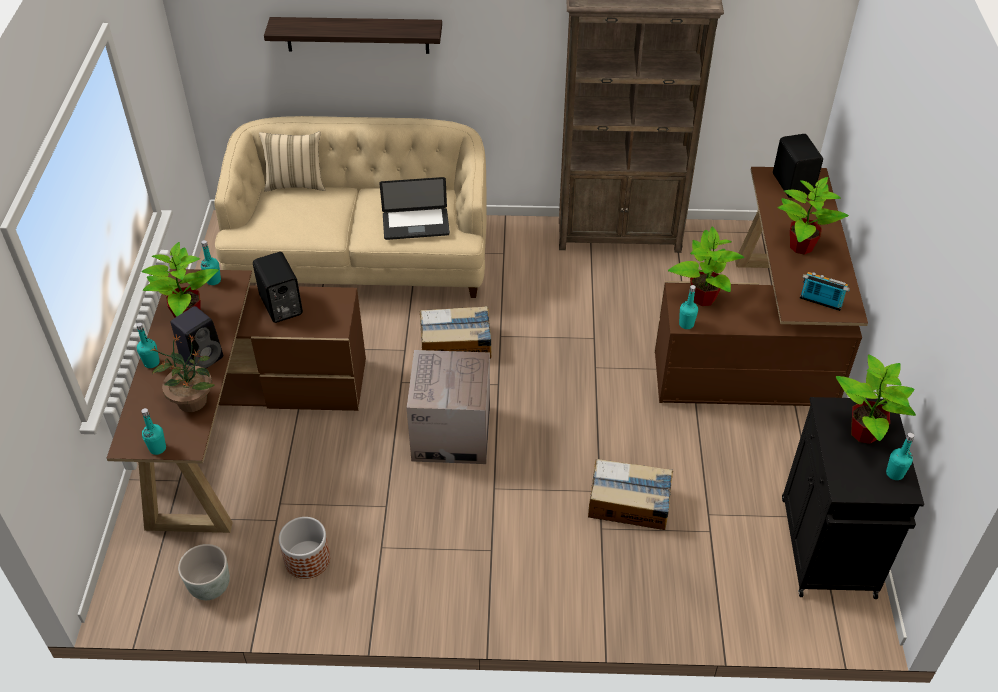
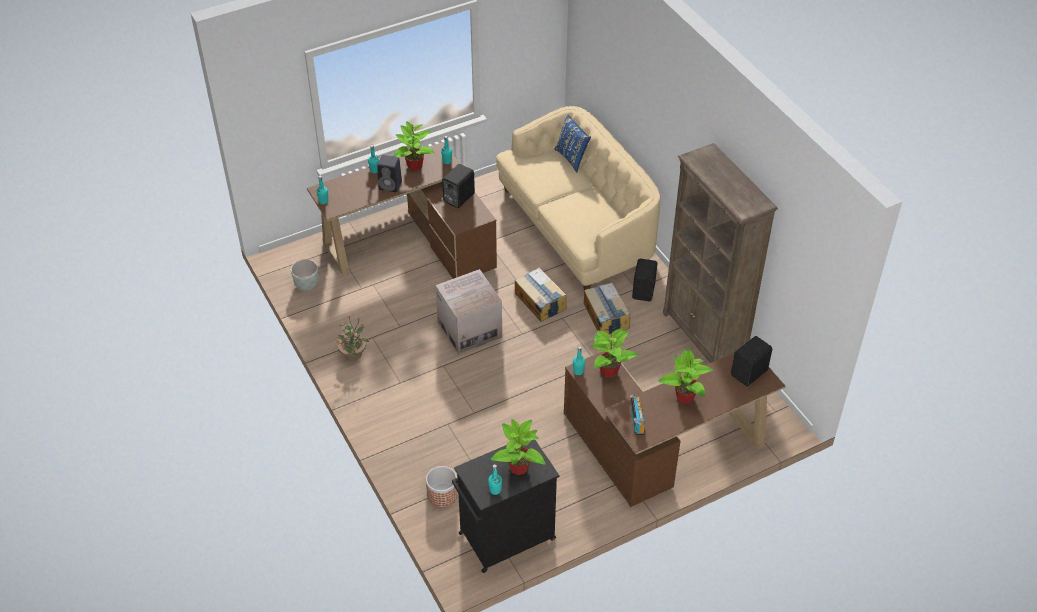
camera: 60 degrees right, 0 degrees up
(192, 400) = (361, 196): potted plant -> potted plant (353, 354)
(296, 184) = (572, 158): beige pillow -> blue pillow
(307, 560) = (345, 312): planter -> planter (442, 495)
(357, 35) = (630, 96): shelf -> none
(416, 225) = (577, 222): laptop -> none
(513, 249) = (644, 291): none -> black speaker
(629, 503) = (474, 430): cardboard box -> cardboard box (606, 316)

